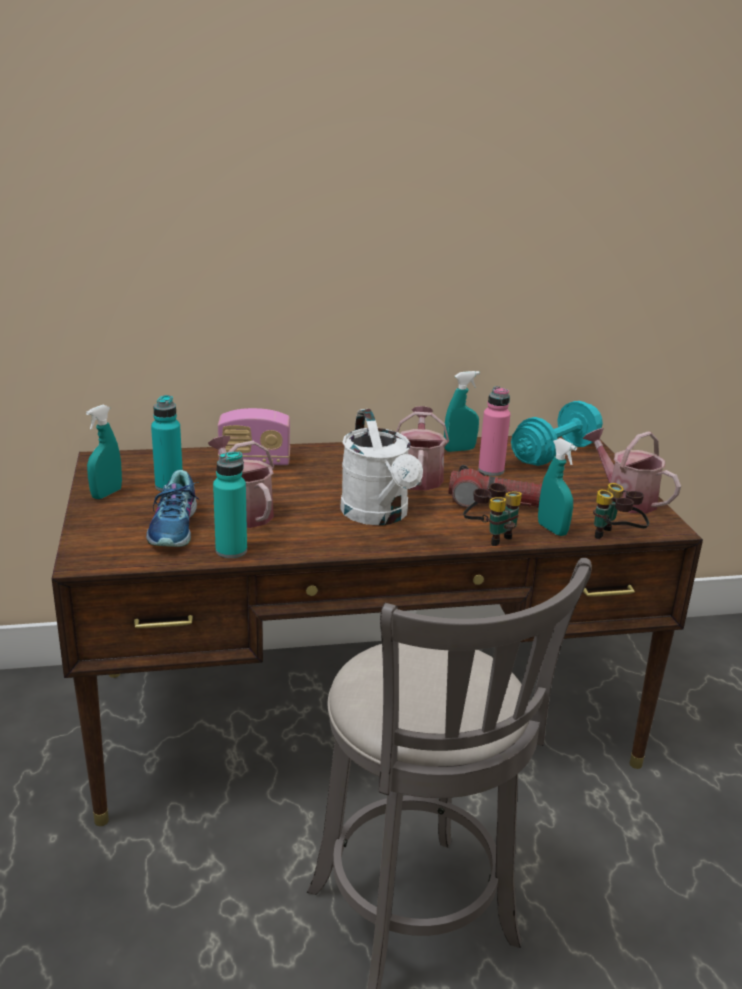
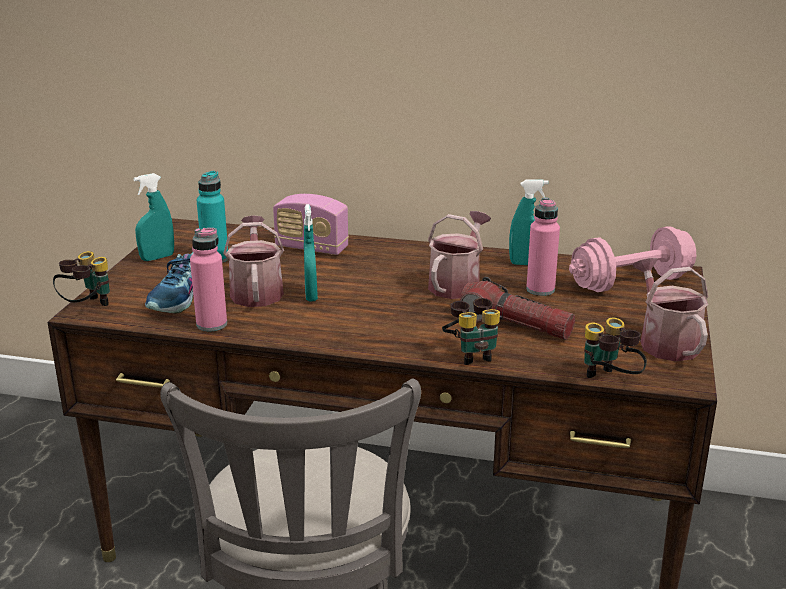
camera: 25 degrees right, 0 degrees up
(81, 556) = (87, 307): none -> binoculars
(231, 551) = (211, 324): turquoise bottle -> pink bottle
(379, 515) = (379, 315): white watering can -> none
(552, 529) = (546, 360): turquoise spray bottle -> turquoise spray bottle (311, 295)
(554, 454) = (630, 283): turquoise dumbbell -> pink dumbbell

